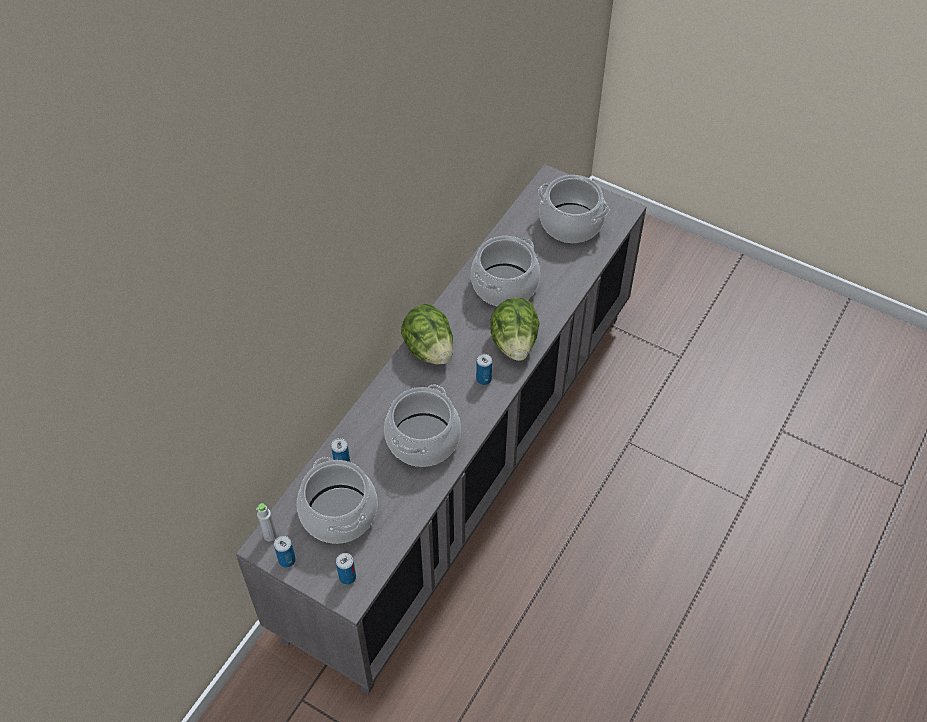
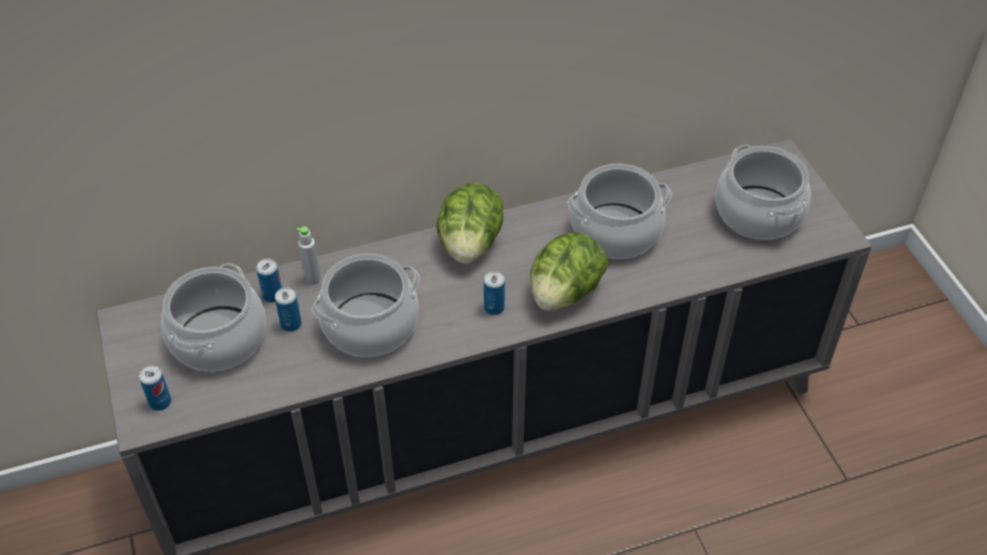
camera: 40 degrees right, 5 degrees down
(270, 535) = (140, 315): grey bottle -> grey bottle (312, 279)
(287, 560) = (129, 347): can -> can (291, 324)

